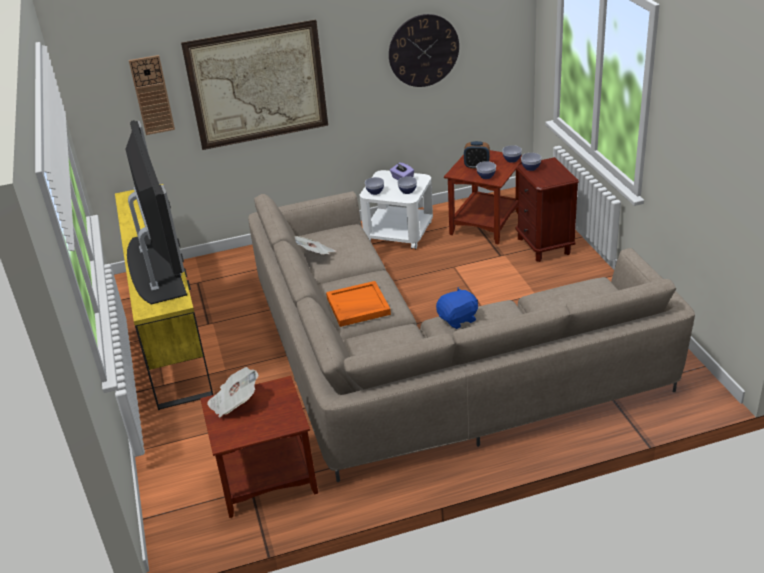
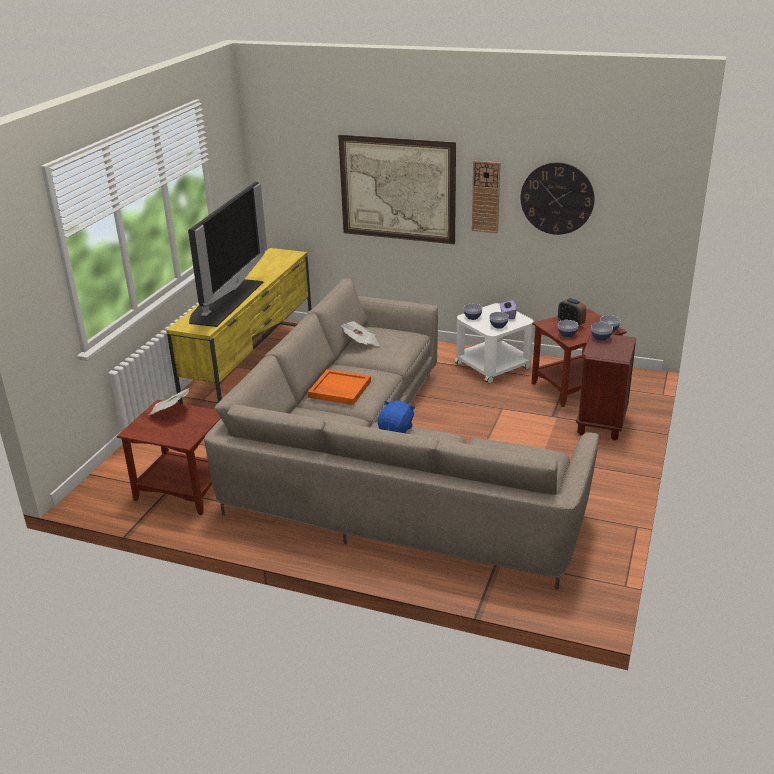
camera: 35 degrees right, 5 degrees down
(152, 95) = (311, 173): wall clock -> wall clock (486, 197)
(458, 319) = (396, 430): blue plush toy -> blue plush toy turned 75 degrees counterclockwise

